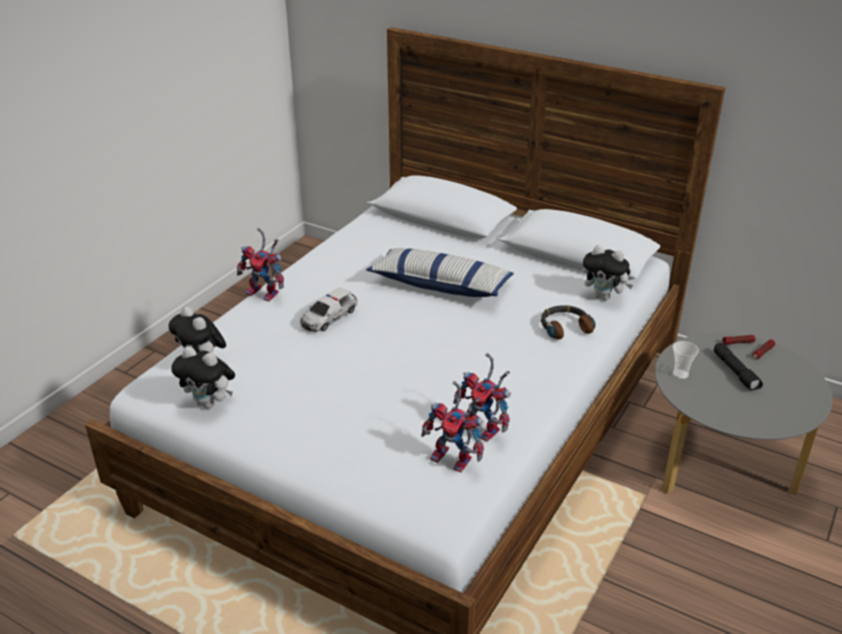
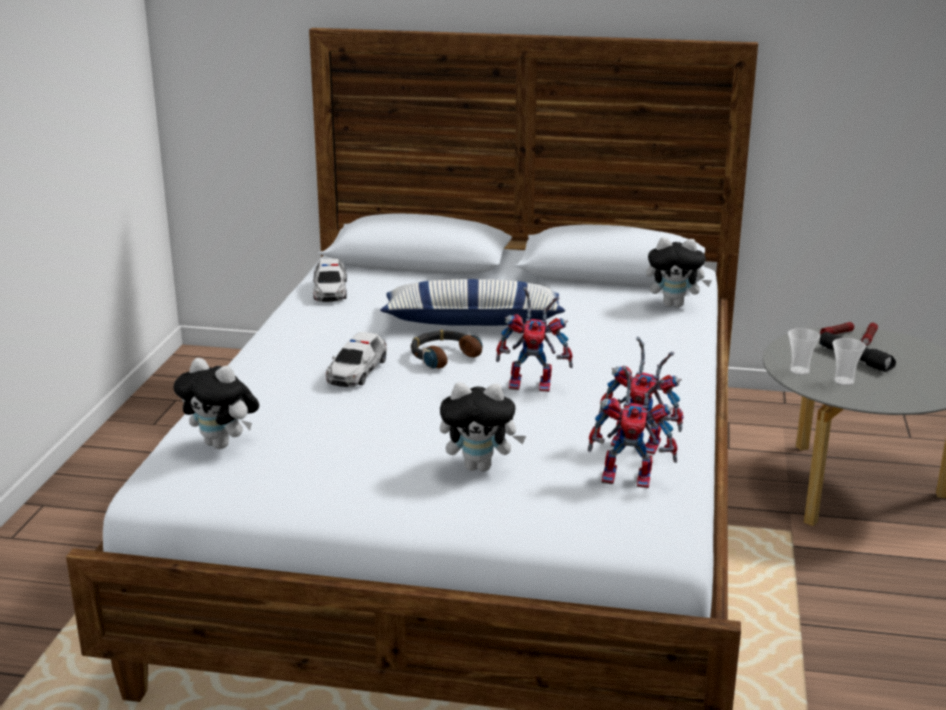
camera: 20 degrees left, 10 degrees down
(210, 403) = (264, 482): plush toy -> plush toy (480, 467)
(266, 293) = (249, 362): toy robot -> toy robot (534, 384)
(361, 236) = (330, 290): none -> toy car
(565, 327) = (654, 337): headphones -> headphones (443, 356)
(710, 392) = (844, 381): none -> cup

